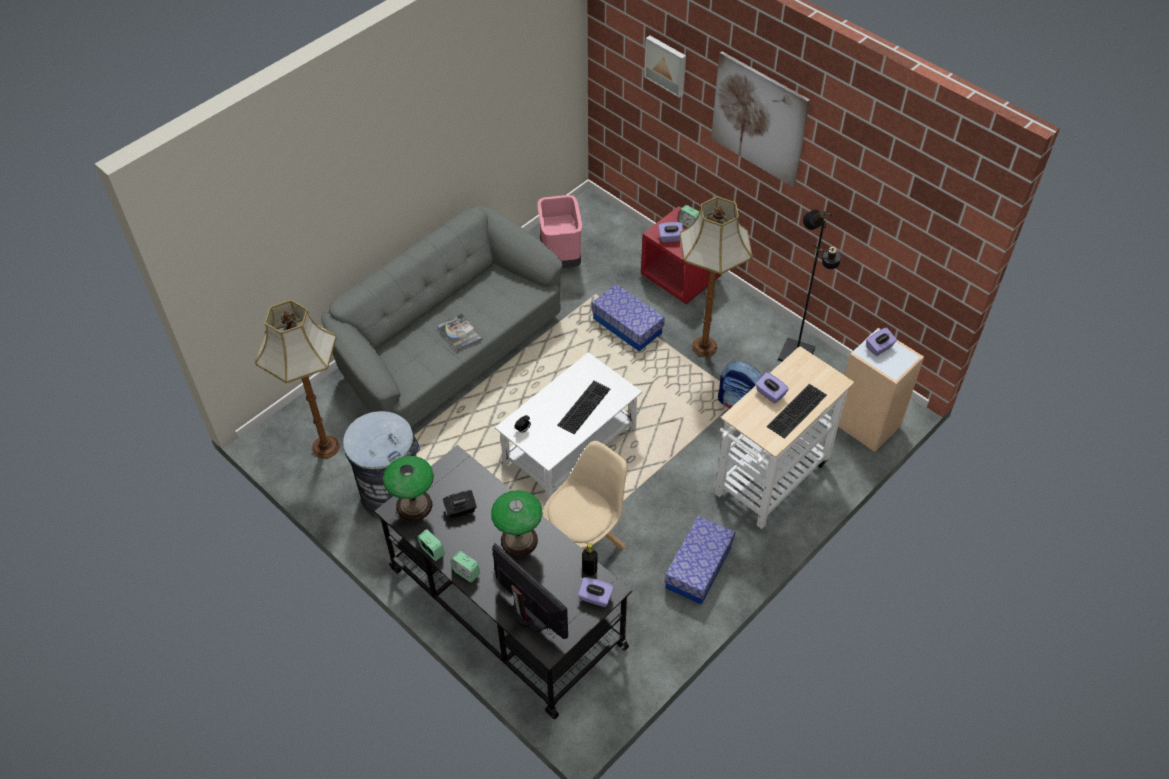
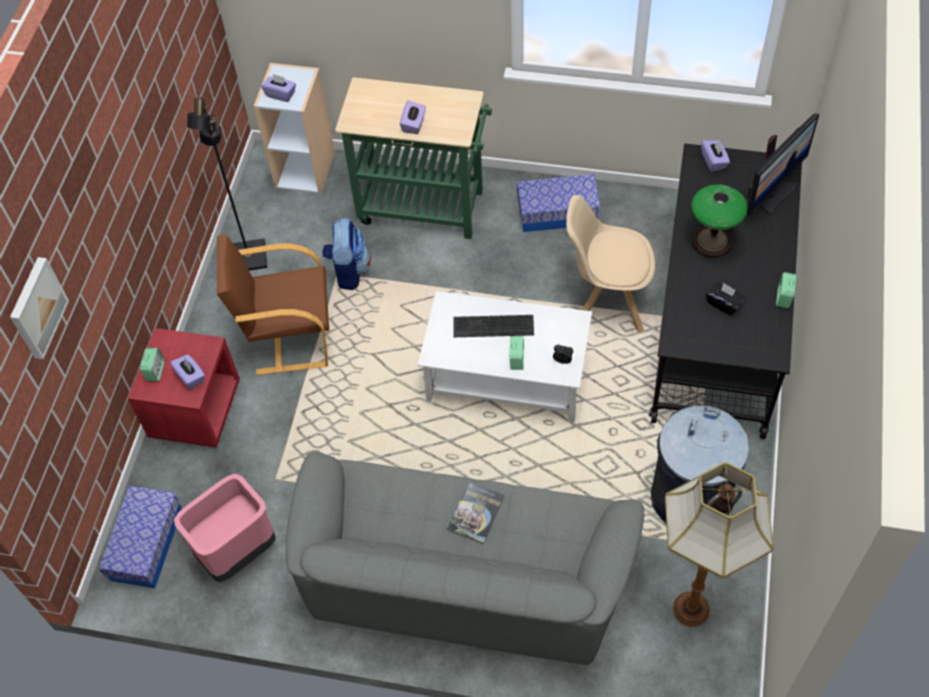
camera: 120 degrees left, 5 degrees up
(414, 505) = (753, 343): table lamp -> none
(466, 572) = (778, 260): alarm clock -> alarm clock (517, 359)
(529, 615) = (772, 193): monitor -> monitor turned 150 degrees counterclockwise
(589, 570) = (693, 178): black bottle -> none
(627, 326) = (305, 420): storage box -> storage box (146, 544)
(704, 346) = (288, 336): floor lamp -> brown armchair
(759, 119) = (98, 172): picture -> none
(770, 480) = (423, 207): white cart -> green cart
(797, 412) = (420, 98): keyboard -> none

